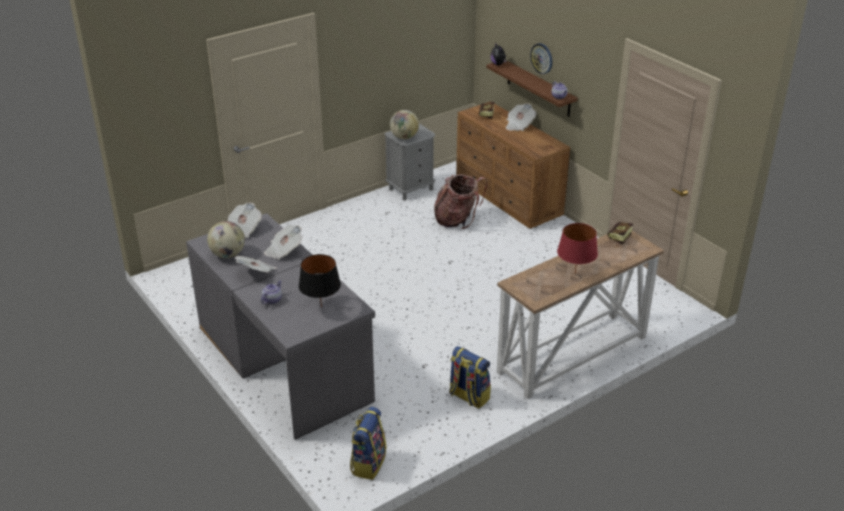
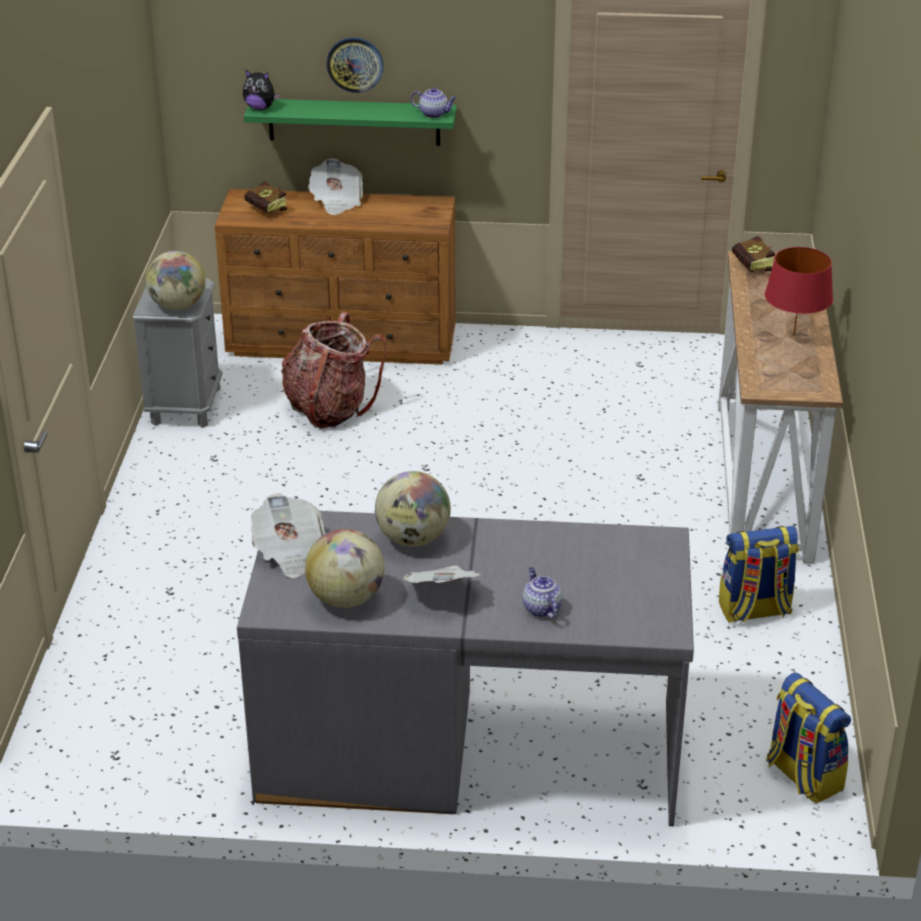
camera: 50 degrees left, 0 degrees up
(284, 251) = (413, 539): newspaper -> globe
(321, 307) = (620, 570): black table lamp -> none
(538, 88) = (354, 122): brown shelf -> green shelf

